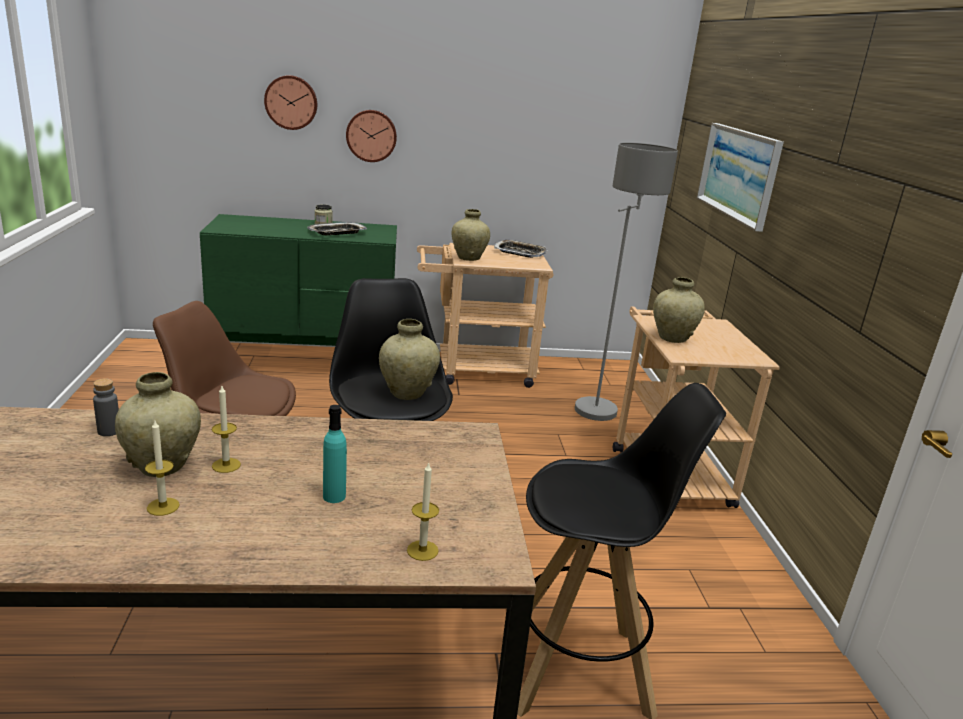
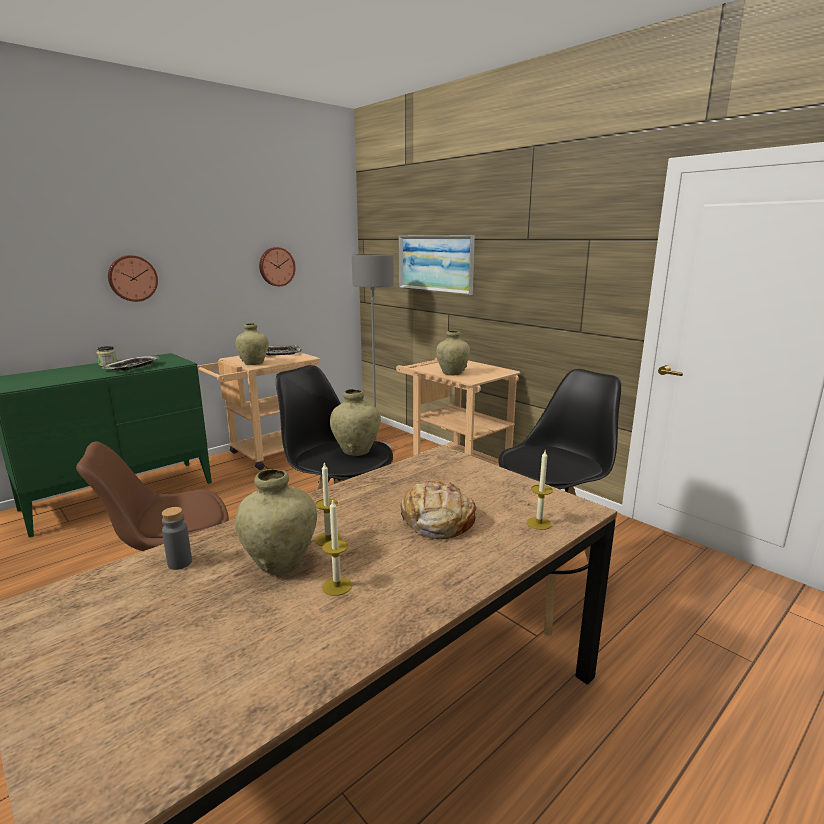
camera: 35 degrees left, 5 degrees down
(291, 102) = (45, 256): wall clock -> wall clock (276, 266)
(334, 496) = (436, 522): turquoise bottle -> bread

